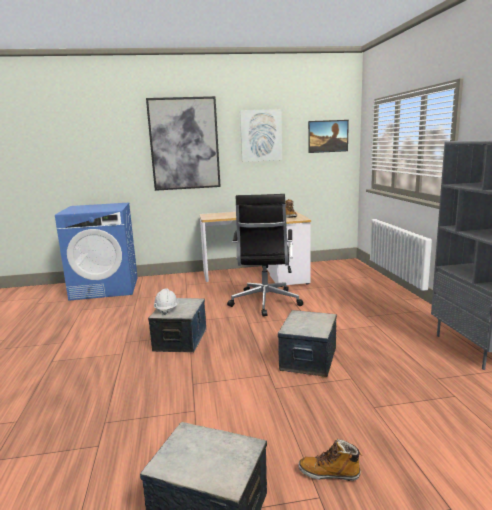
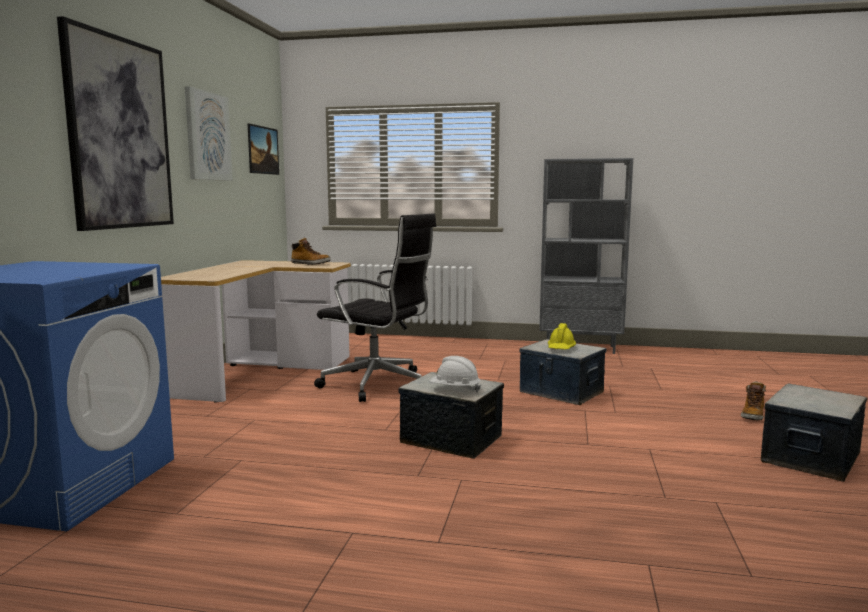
camera: 70 degrees left, 5 degrees down
(303, 322) = (561, 348): none -> yellow hard hat

